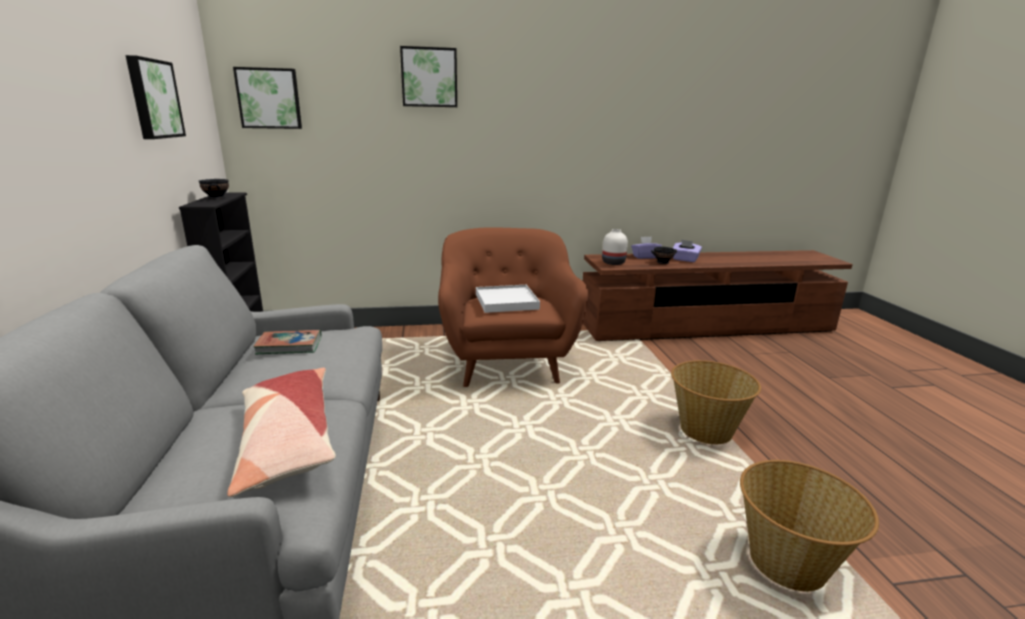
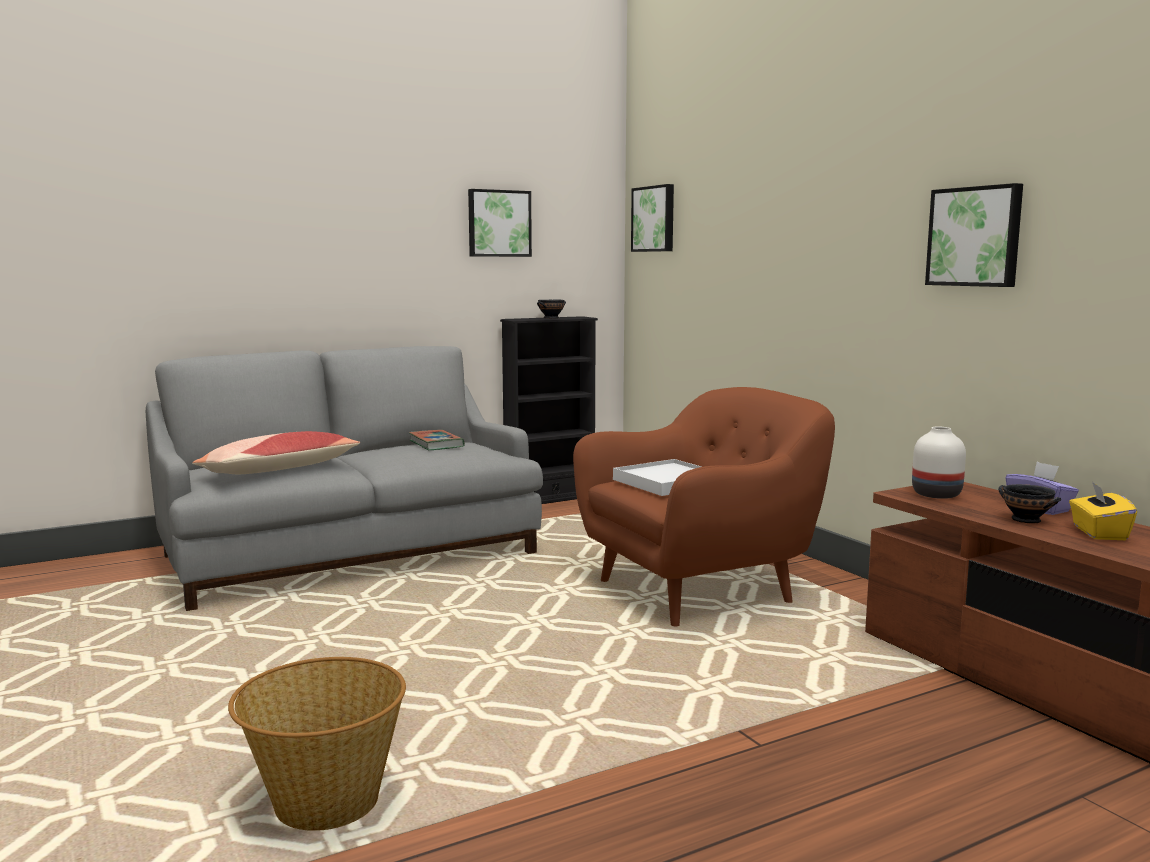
camera: 70 degrees right, 10 degrees down
(429, 77) = (777, 177): picture -> picture (975, 236)
(685, 259) = (1098, 533): purple tissue box -> yellow tissue box
(706, 430) = (637, 742): basket -> none

